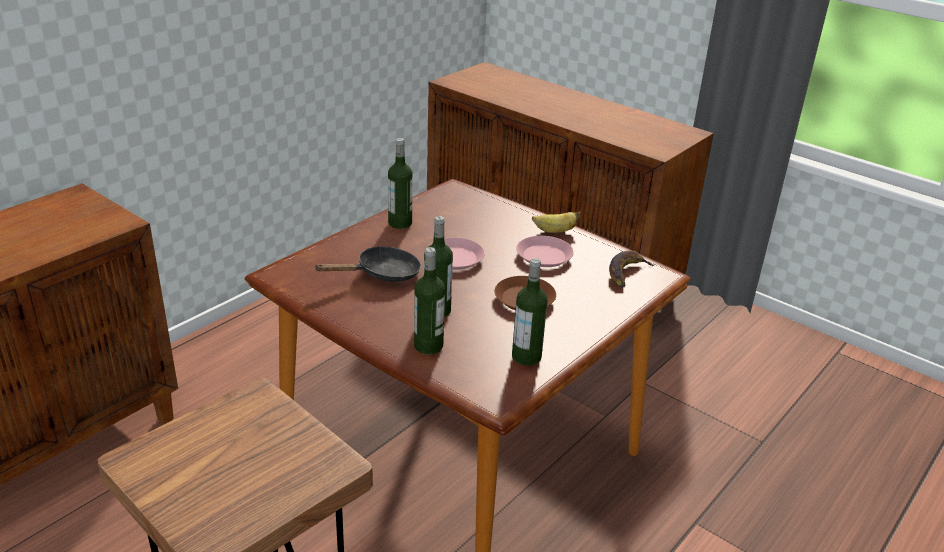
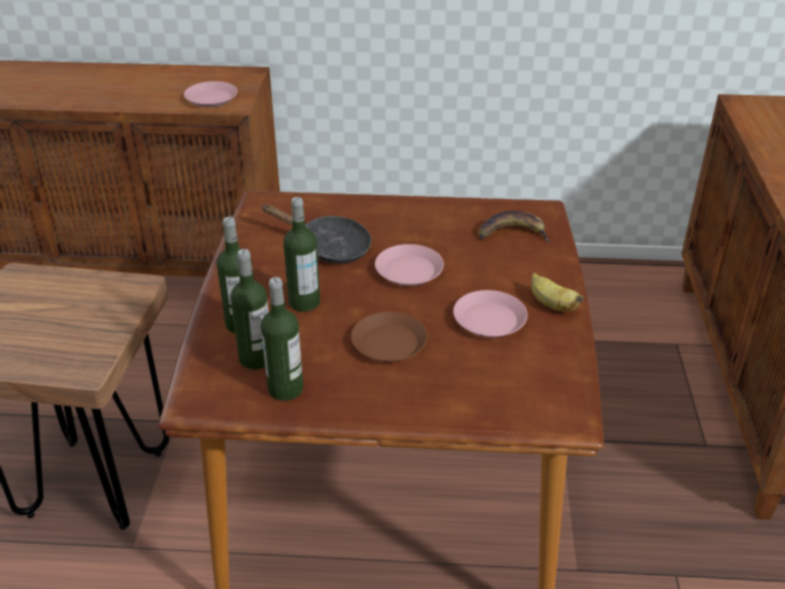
camera: 55 degrees right, 5 degrees up
(86, 226) = (211, 99): none -> pink plate
(400, 223) = (428, 214): bottle -> bottle (256, 359)
(626, 272) = (536, 390): banana -> banana (512, 233)

